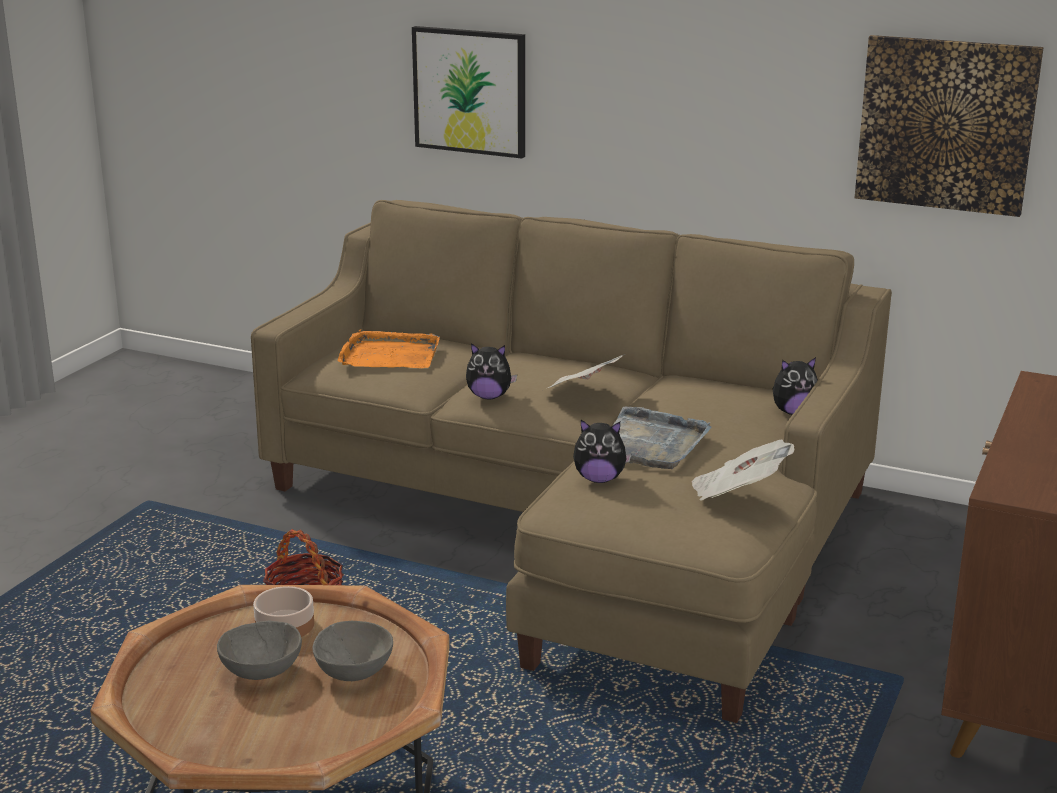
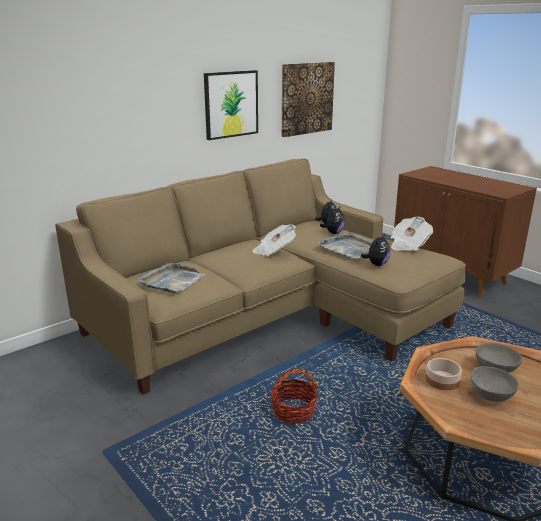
camera: 65 degrees left, 0 degrees up
(389, 355) = (172, 281): orange tray -> grey tray
(470, 91) = (103, 126): picture -> picture (231, 104)
(489, 396) = (253, 270): plush toy -> plush toy (333, 233)

